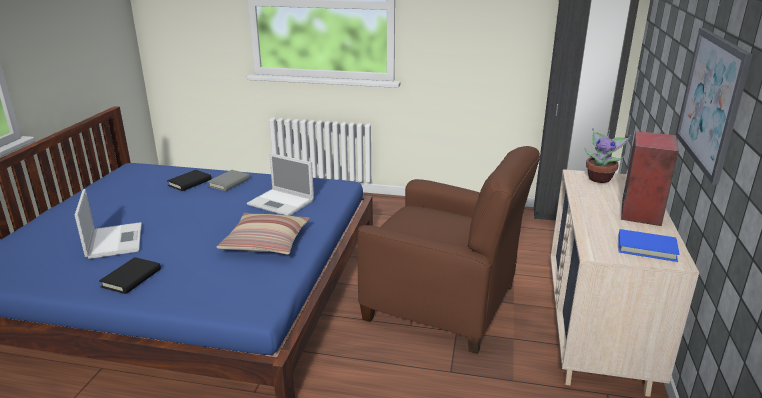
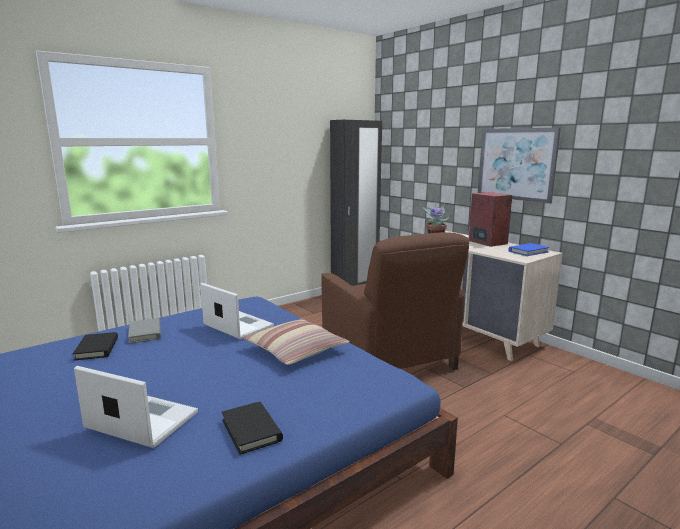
camera: 50 degrees left, 10 degrees down
(282, 203) = (237, 325): laptop -> laptop turned 120 degrees counterclockwise
(442, 303) = (389, 359): brown armchair -> brown armchair turned 90 degrees clockwise

